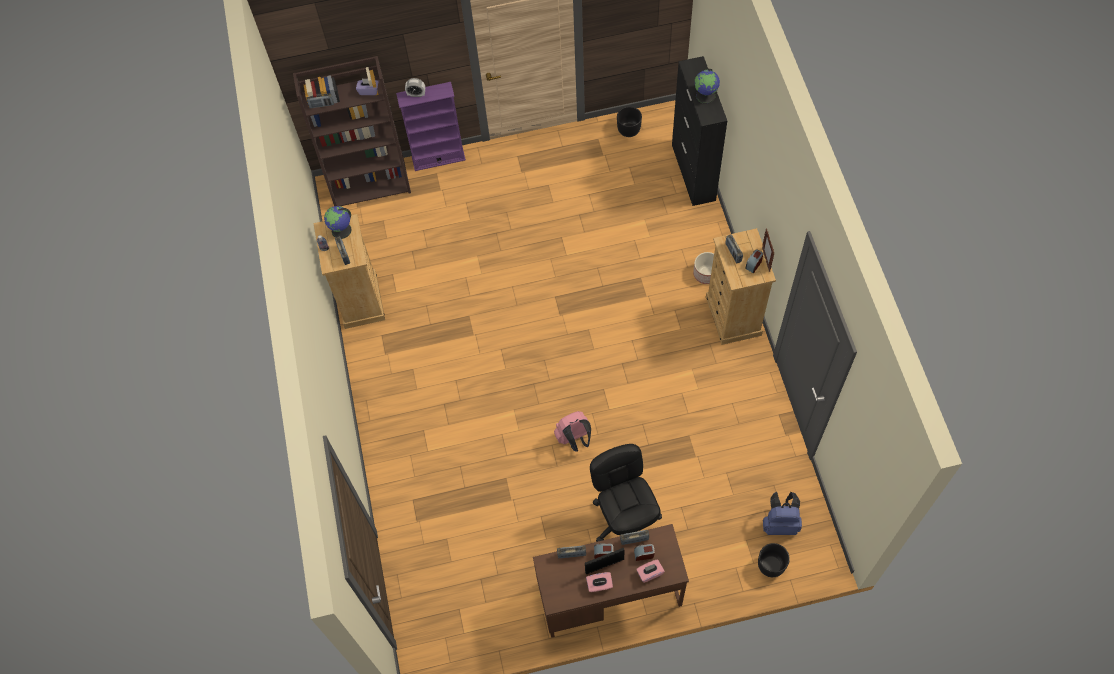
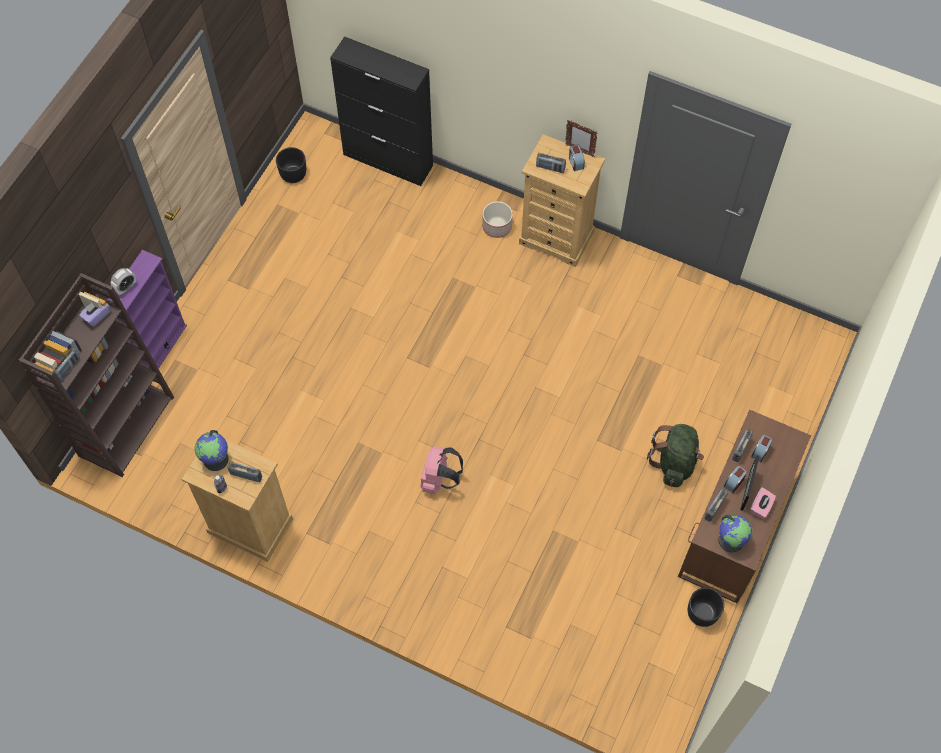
camera: 55 degrees left, 0 degrees up
(574, 439) = (563, 446): pink backpack -> pink backpack (439, 480)
(625, 519) = (674, 462): black office chair -> green backpack
(650, 573) = (781, 460): pink tissue box -> none
(706, 96) = (387, 64): globe -> globe (731, 540)
(770, 565) = (806, 384): black planter -> black planter (702, 613)
(780, 523) = (774, 349): blue backpack -> none

